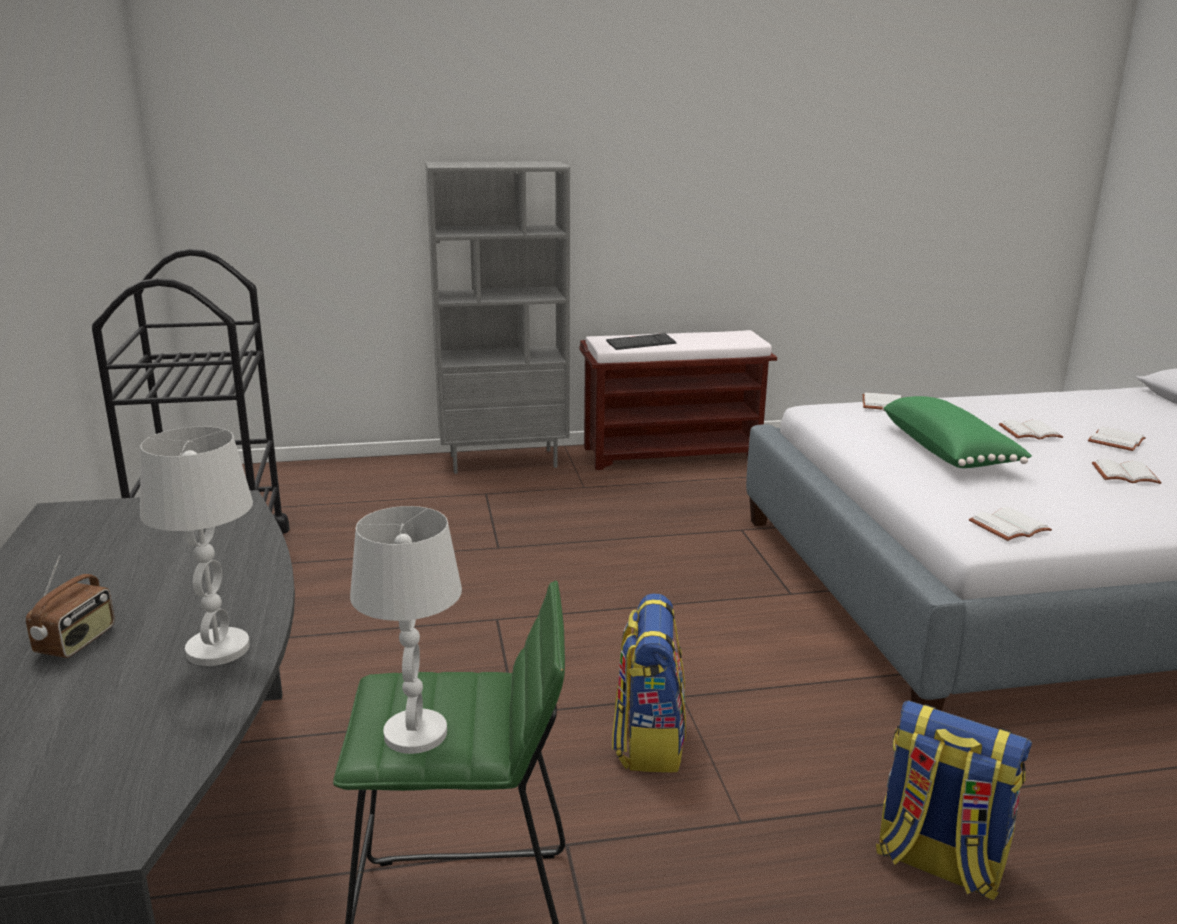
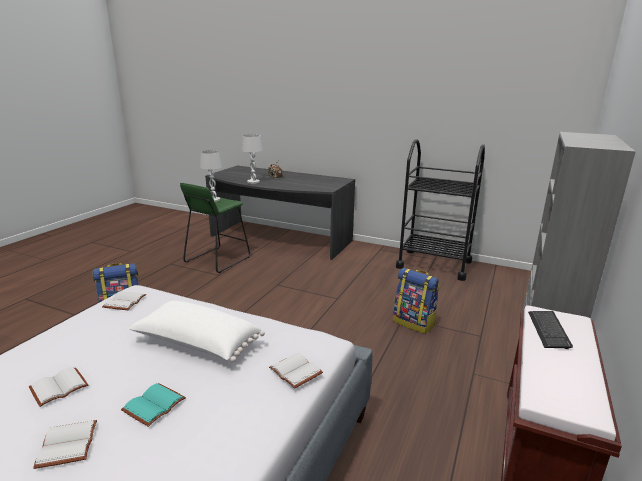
camera: 125 degrees right, 0 degrees up
(648, 741) = (233, 298): backpack -> backpack (414, 323)
(949, 451) = (197, 344): green pillow -> white pillow
(1029, 433) = (154, 404): white book -> turquoise book

